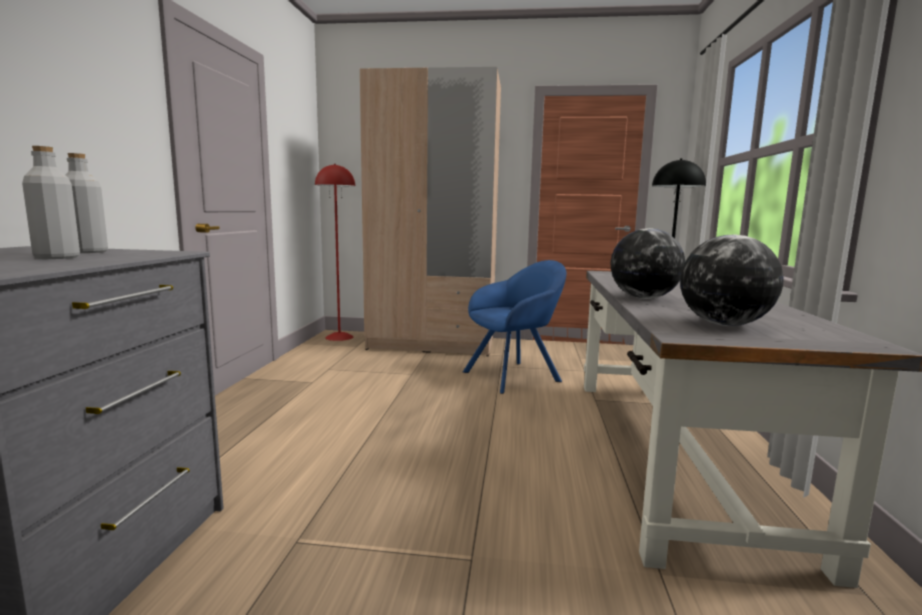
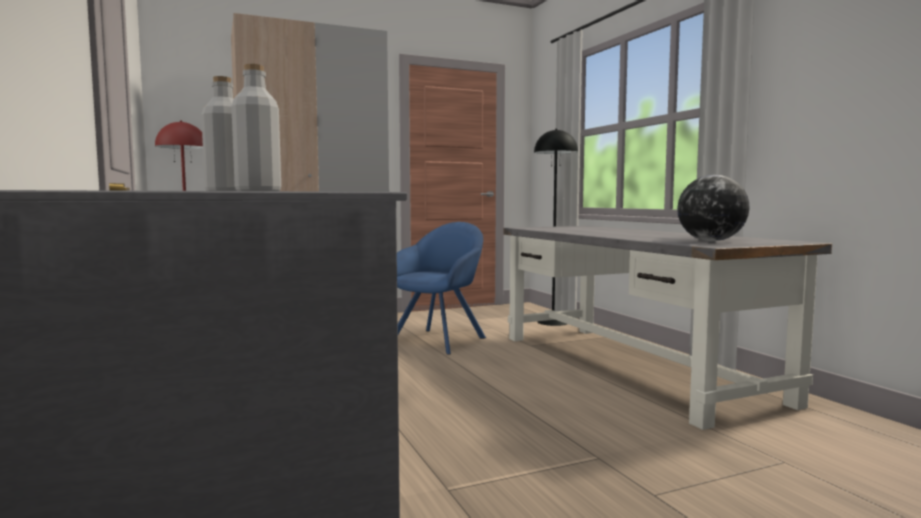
camera: 30 degrees left, 5 degrees down
(643, 298) = (614, 235): globe -> none

